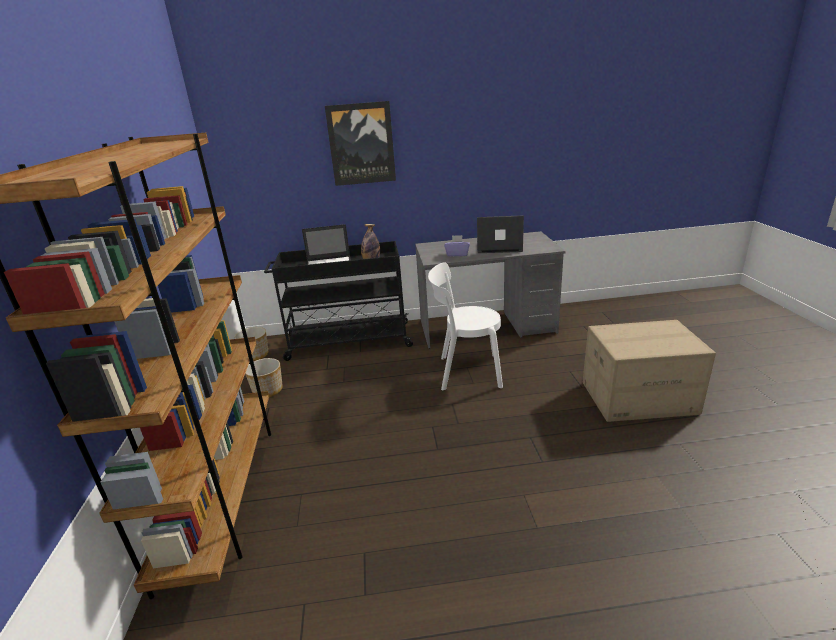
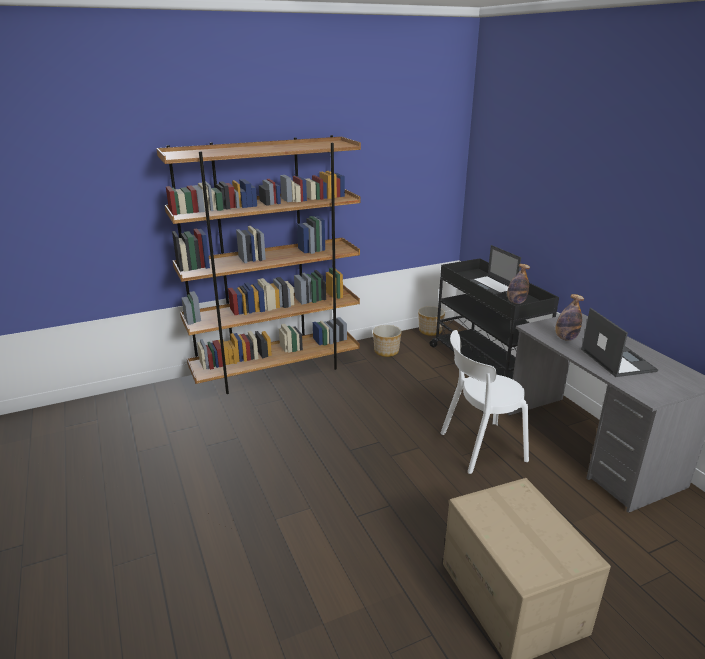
camera: 70 degrees right, 0 degrees up
(361, 144) = (566, 184): picture -> none
(457, 254) = (565, 338): purple tissue box -> bottle
(466, 372) = (478, 447): white chair -> white chair turned 90 degrees counterclockwise

